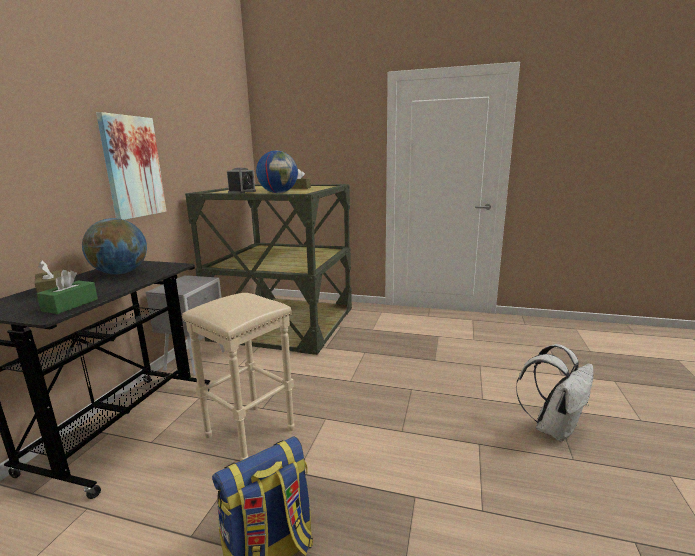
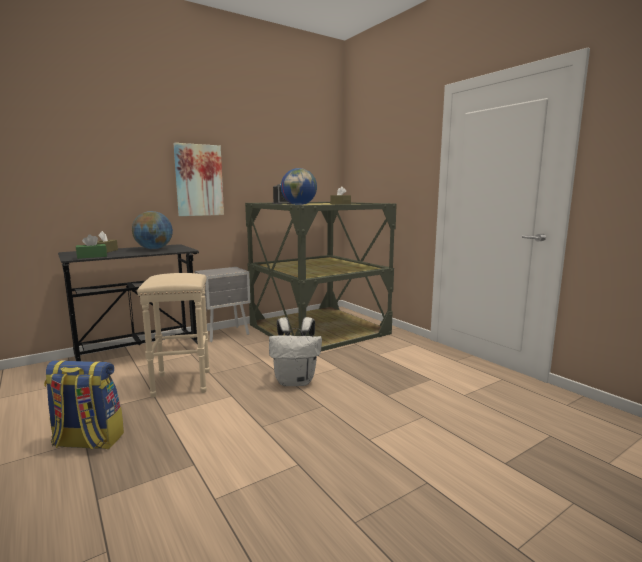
camera: 40 degrees right, 5 degrees down
(553, 428) = (389, 493): white backpack -> white backpack (296, 381)

